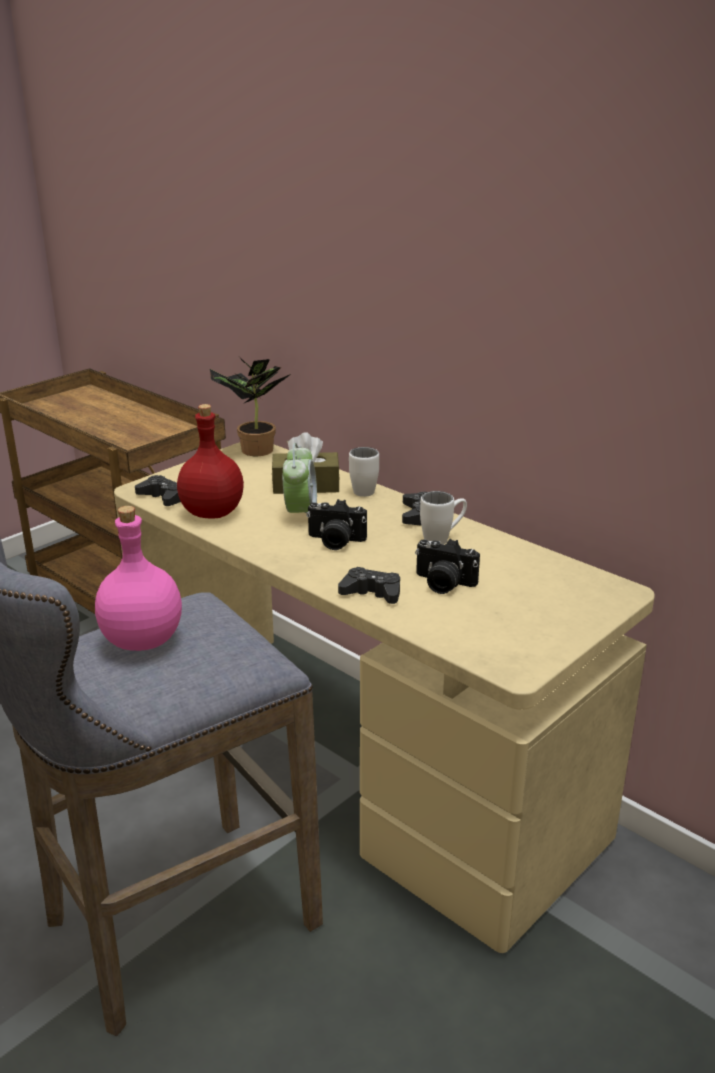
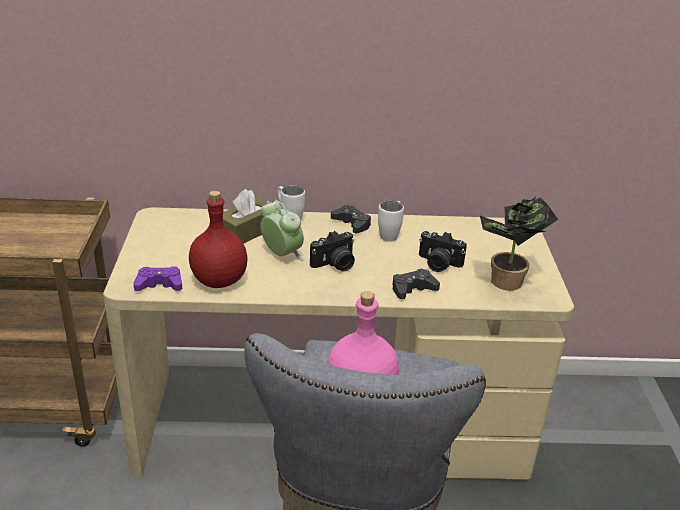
camera: 45 degrees left, 5 degrees up
(163, 497) = (159, 285): black game controller -> purple game controller
(252, 451) = (161, 219): potted plant -> potted plant (505, 284)
(443, 584) = (438, 264): camera -> camera turned 45 degrees clockwise

